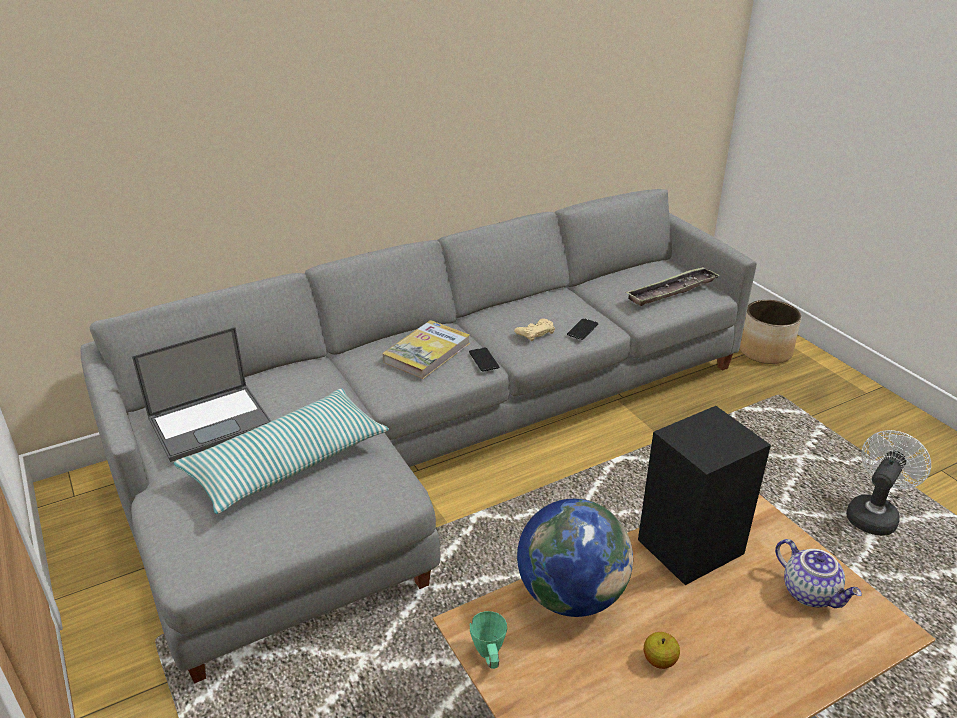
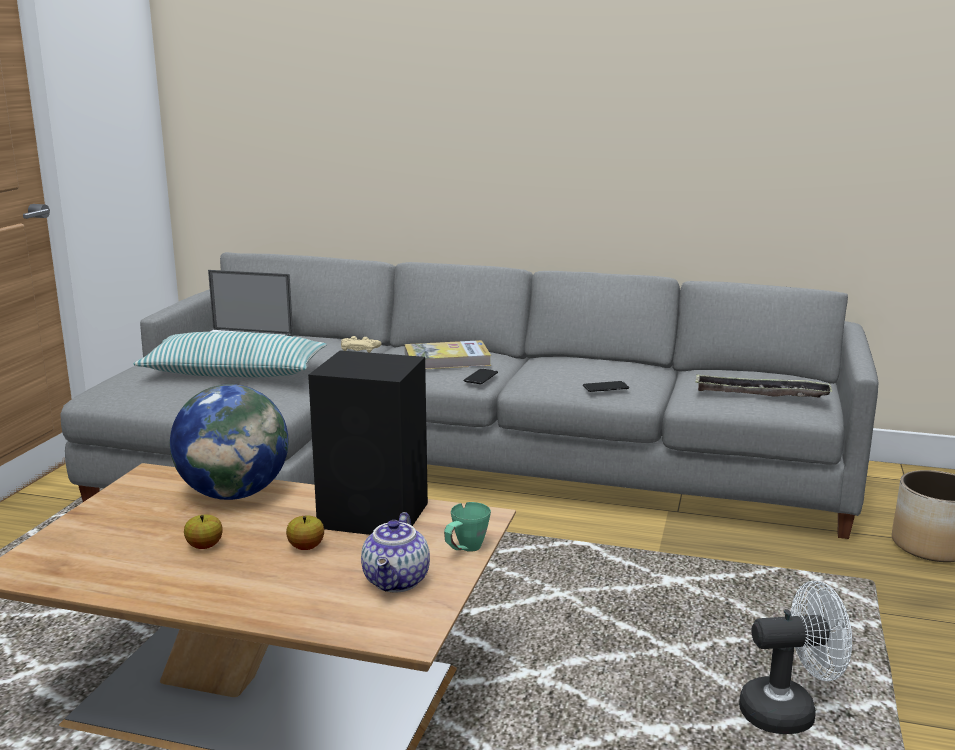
camera: 45 degrees right, 15 degrees down
(489, 658) = (123, 491): green mug -> green mug (465, 550)
(535, 332) = (557, 375): beige game controller -> beige game controller (360, 348)
(714, 607) = (306, 547): none -> apple

